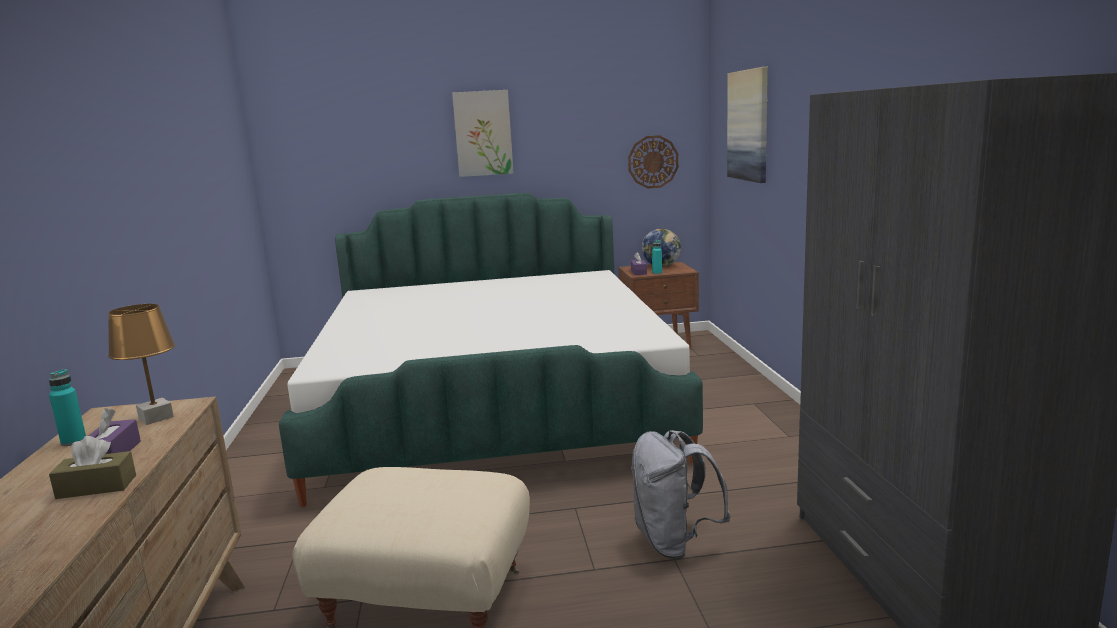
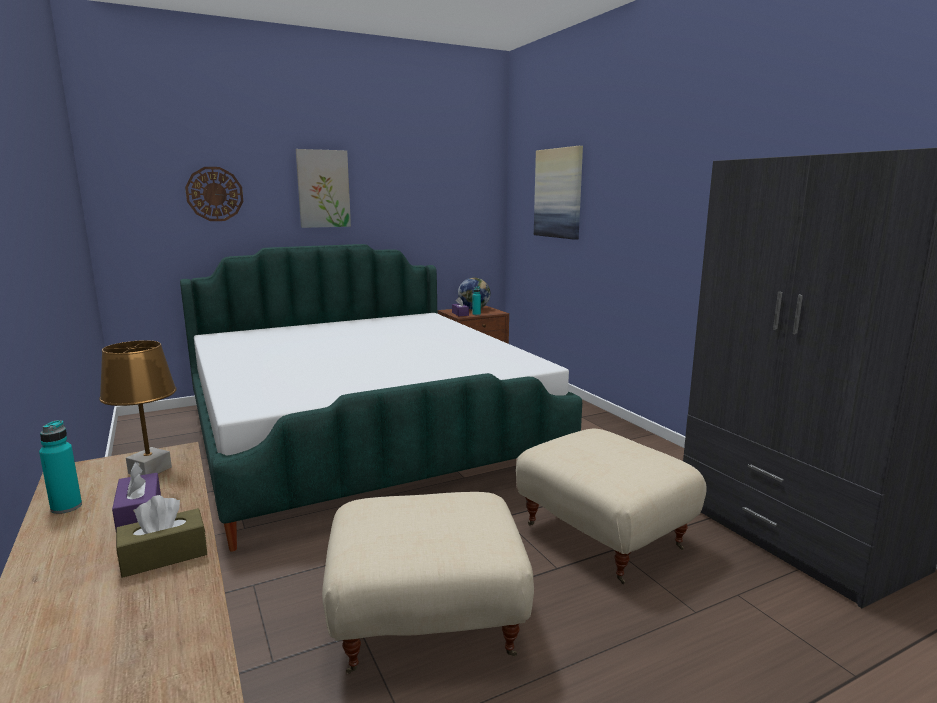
camera: 20 degrees left, 0 degrees up
(653, 162) = (465, 221): wall clock -> wall clock (214, 194)
(674, 543) = (604, 535): grey backpack -> beige ottoman

